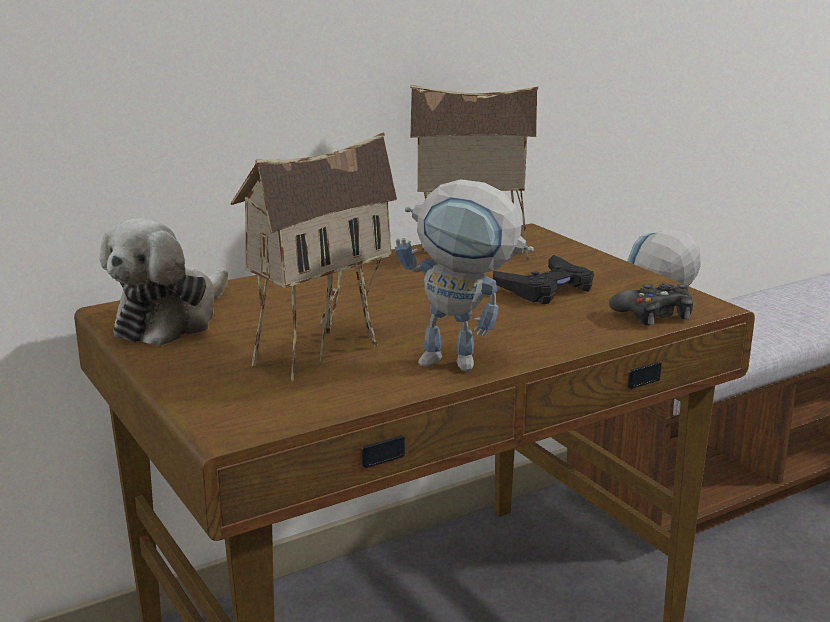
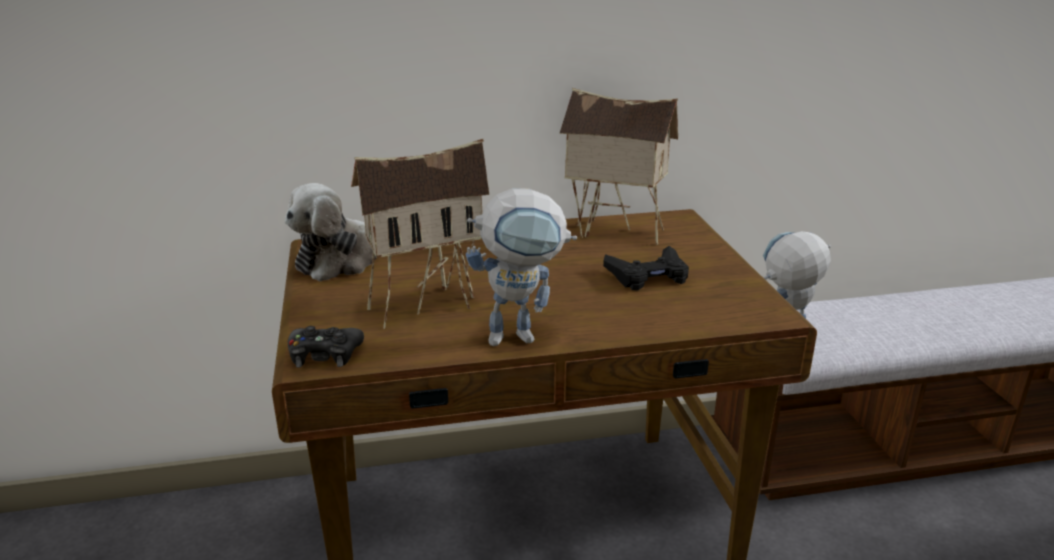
camera: 20 degrees right, 5 degrees up
(464, 363) = (523, 335): toy robot -> toy robot turned 45 degrees counterclockwise
(654, 314) = (719, 316): black game controller -> black game controller (324, 355)

